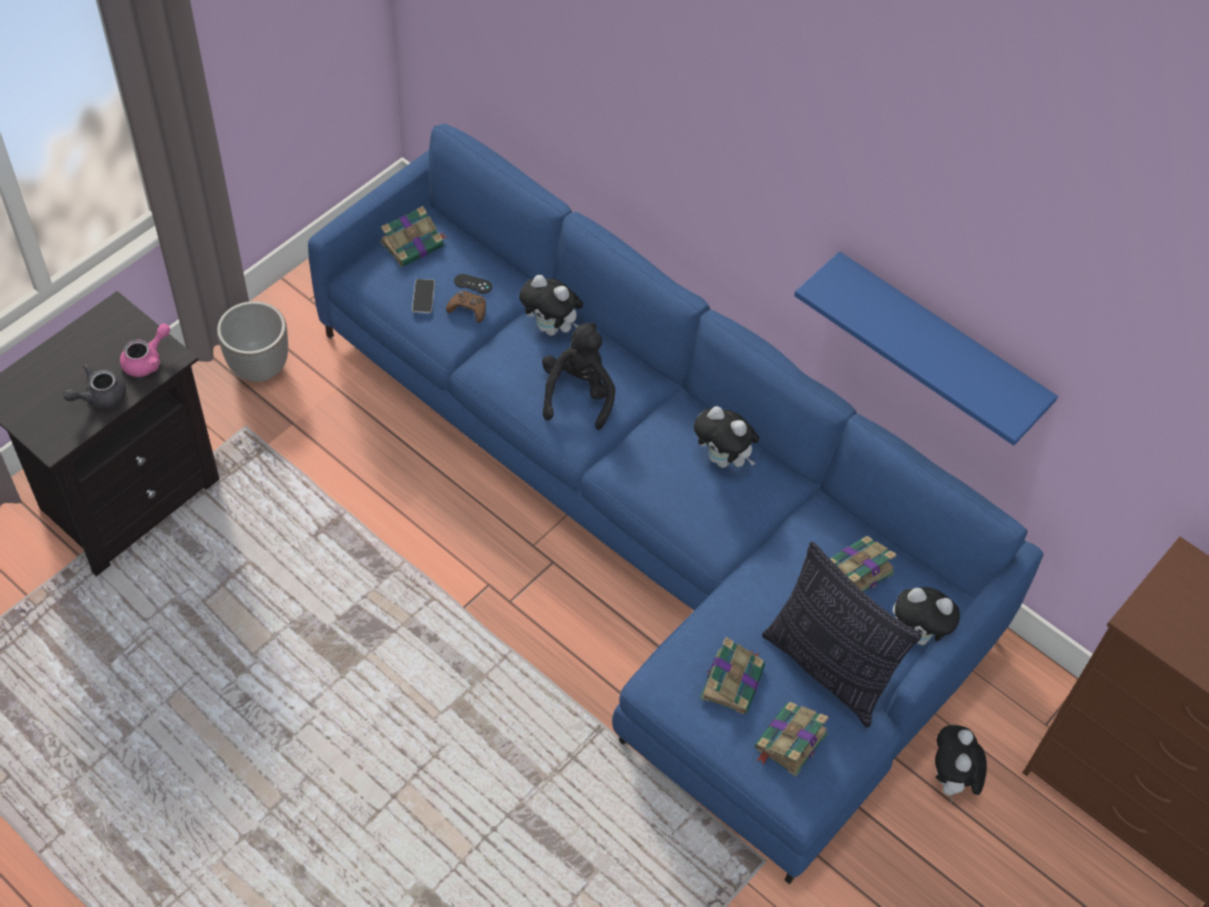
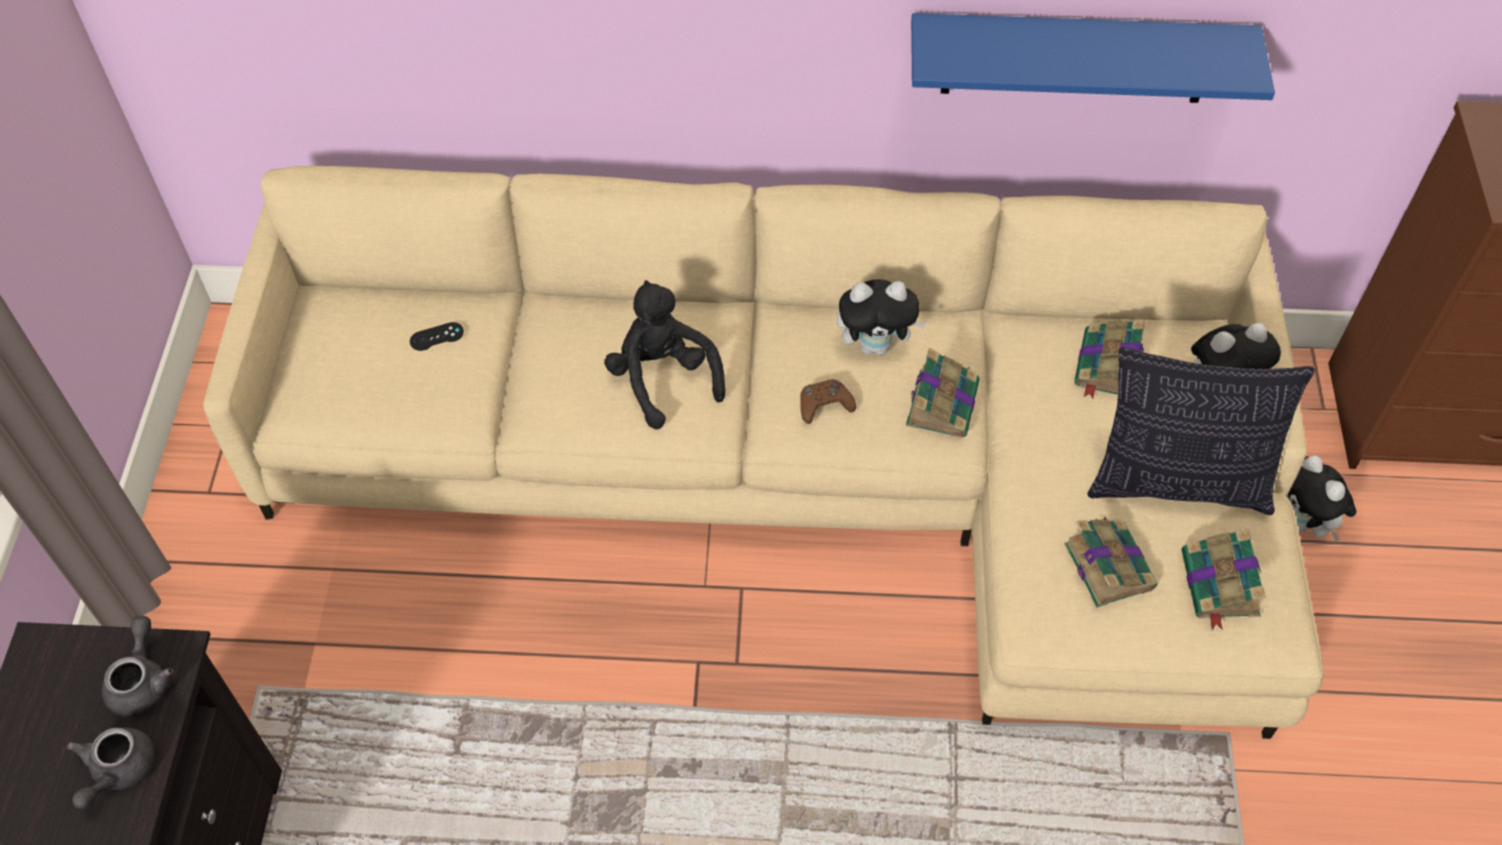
camera: 35 degrees left, 0 degrees up
(147, 360) = (143, 681): pink teapot -> grey teapot
(260, 367) = (215, 607): planter -> none
(413, 244) = (326, 336): book -> book (942, 402)
(423, 296) = (392, 386): phone -> none
(468, 309) = (457, 367): brown game controller -> brown game controller (824, 405)
(551, 328) = (568, 328): plush toy -> none
(657, 524) = (808, 473): blue sofa -> beige sofa

